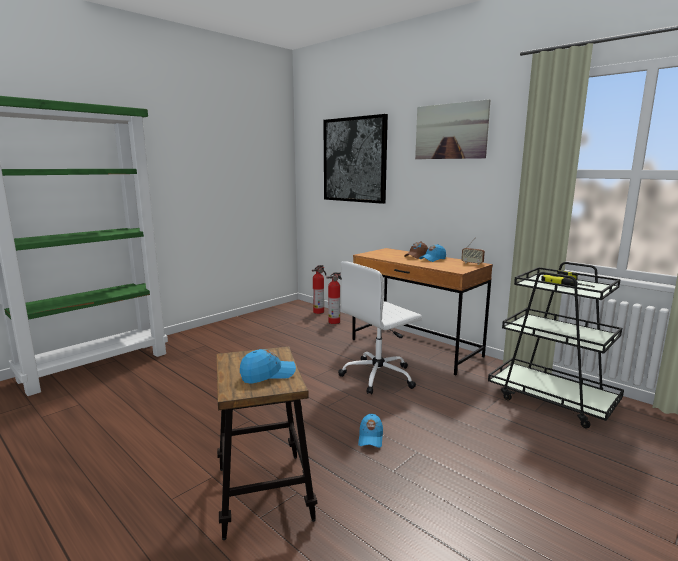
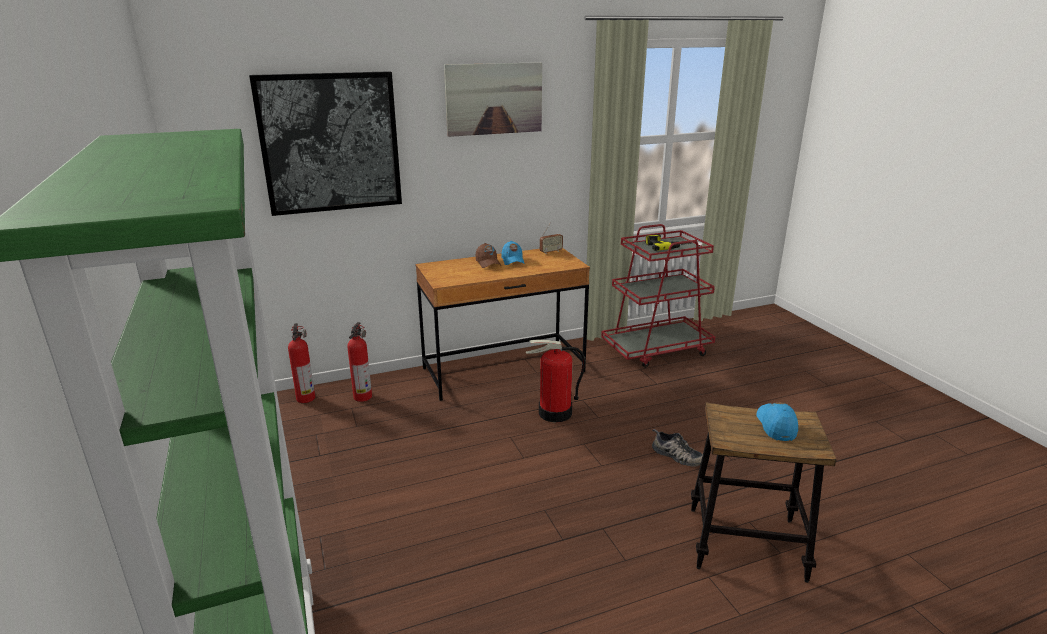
camera: 65 degrees left, 10 degrees up
(370, 438) = (676, 455): blue cap -> shoe
(379, 376) = (555, 413): white office chair -> fire extinguisher
(552, 400) = (656, 349): black cart -> red cart

